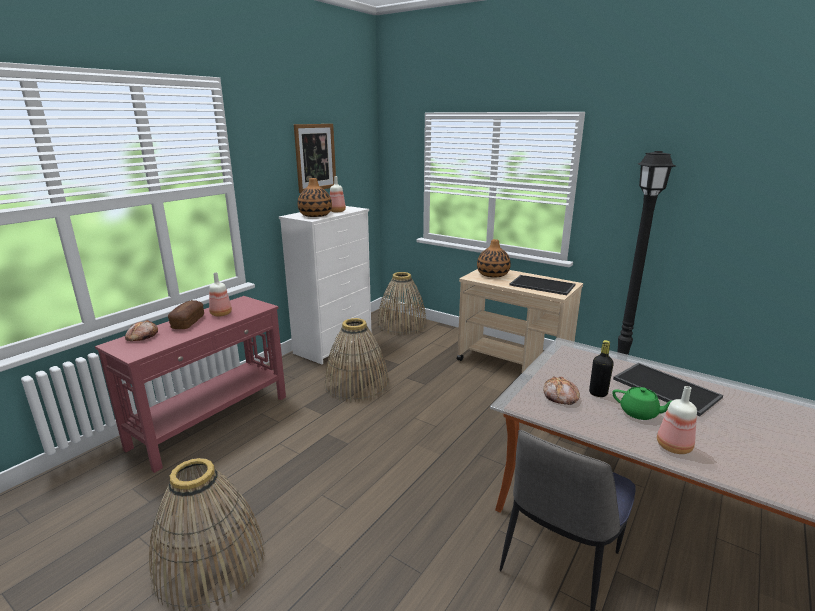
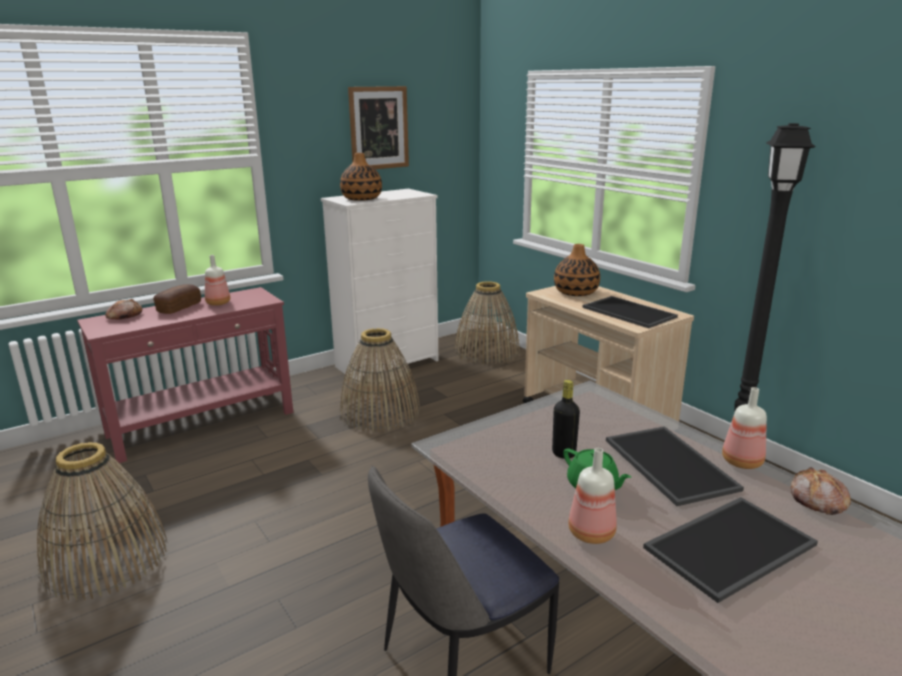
camera: 20 degrees right, 0 degrees up
(337, 211) = (393, 196): bottle -> bottle (742, 462)
(560, 396) = (508, 448): bread -> bread (817, 500)
(752, 435) = (729, 544): none -> tray

